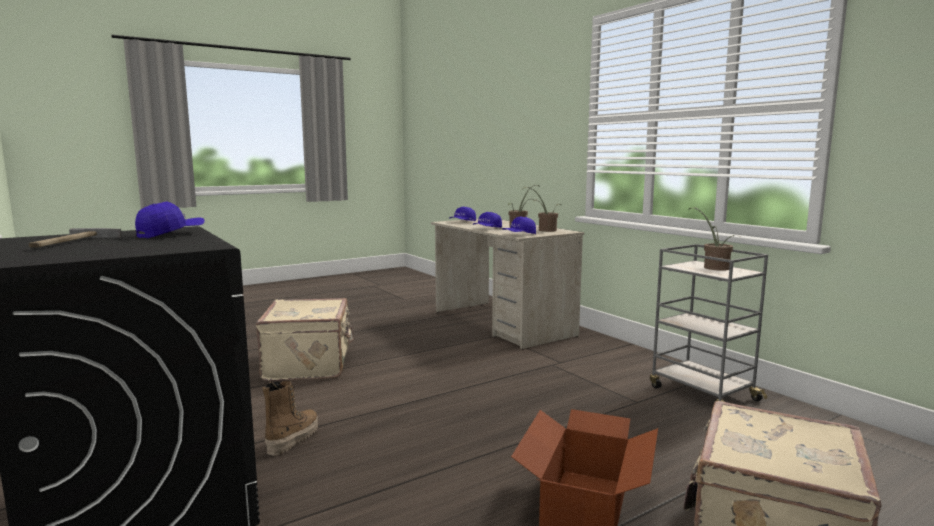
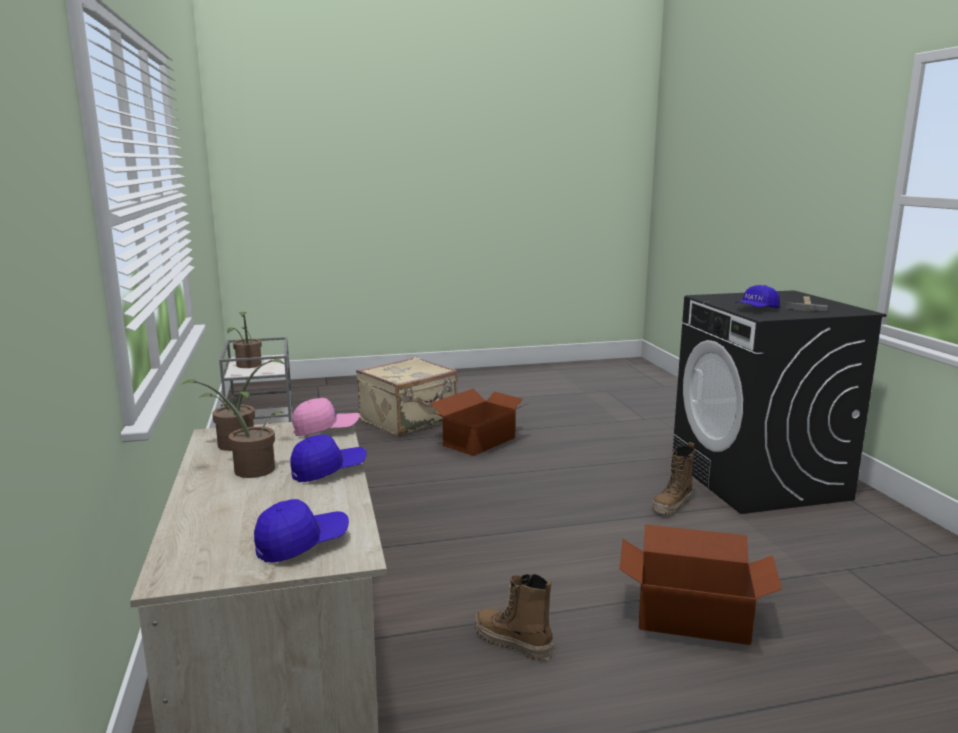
camera: 160 degrees left, 5 degrees up
(310, 364) = (693, 618): beige suitcase -> cardboard box
(413, 344) = (513, 643): none -> boot
(519, 234) = (326, 430): blue cap -> pink cap

